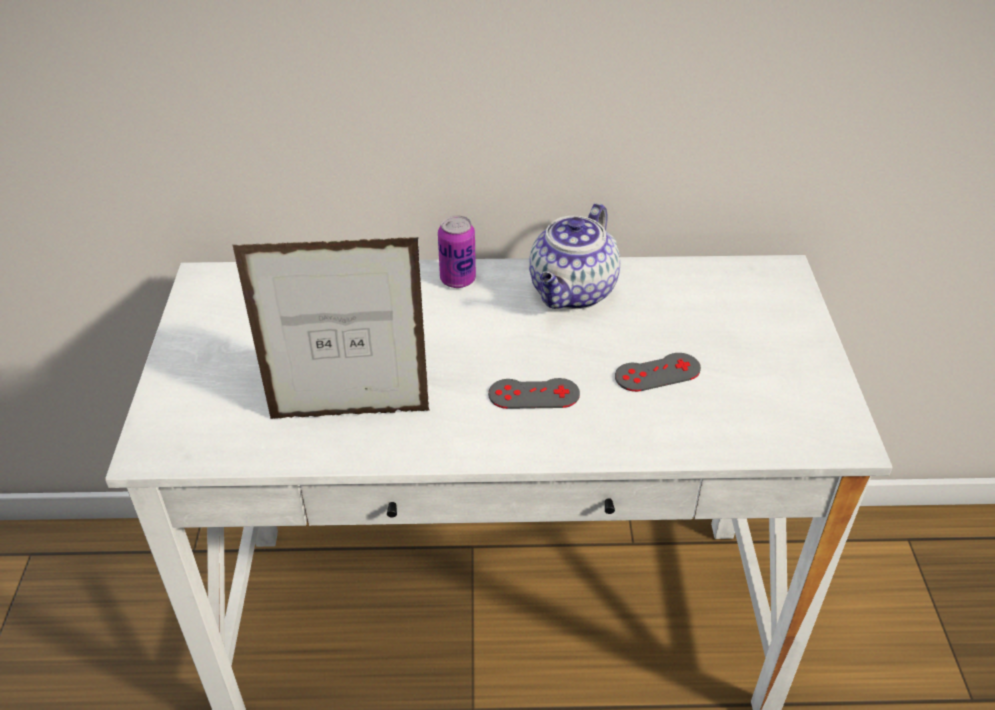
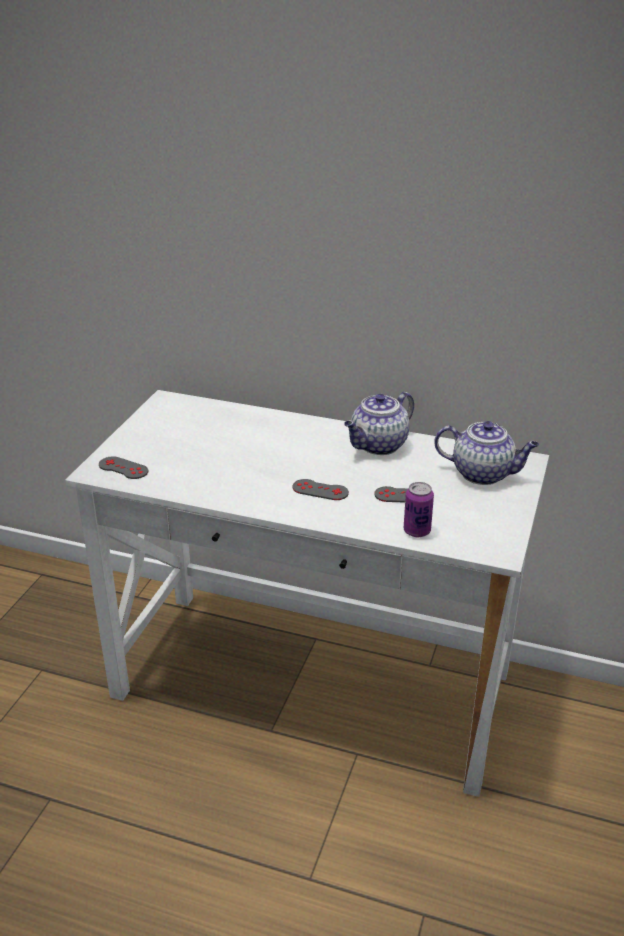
camera: 20 degrees right, 10 degrees down
(198, 430) = (123, 468): none -> grey game controller
(350, 414) = (209, 478): picture frame -> none
(457, 279) = (312, 426): can -> can (417, 531)
(743, 307) = (483, 474): none -> teapot

